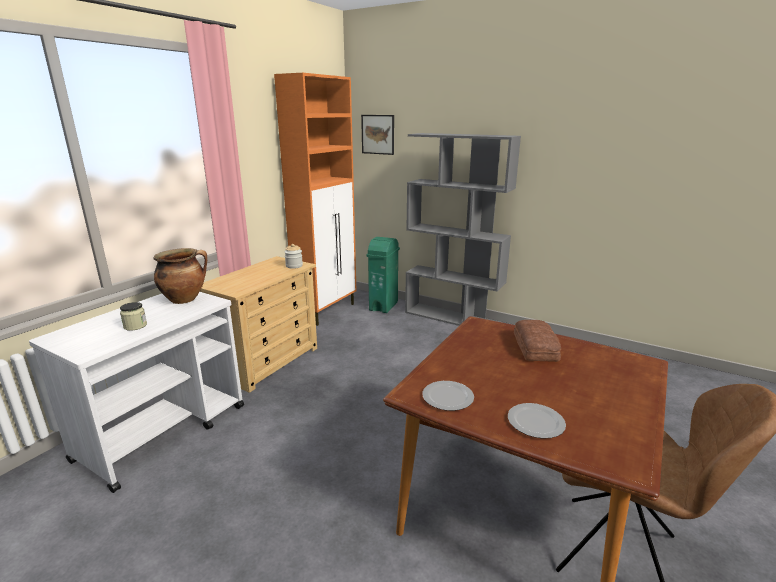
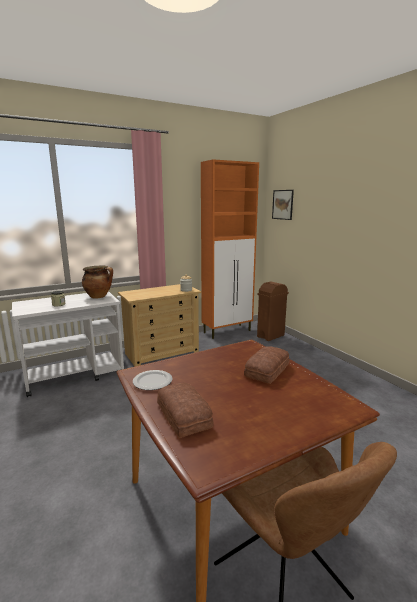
camera: 30 degrees right, 5 degrees down
(384, 306) = (271, 336): green trash can -> brown trash can
(453, 318) = (318, 355): grey bookcase -> none
(535, 422) = (184, 414): plate -> bread

